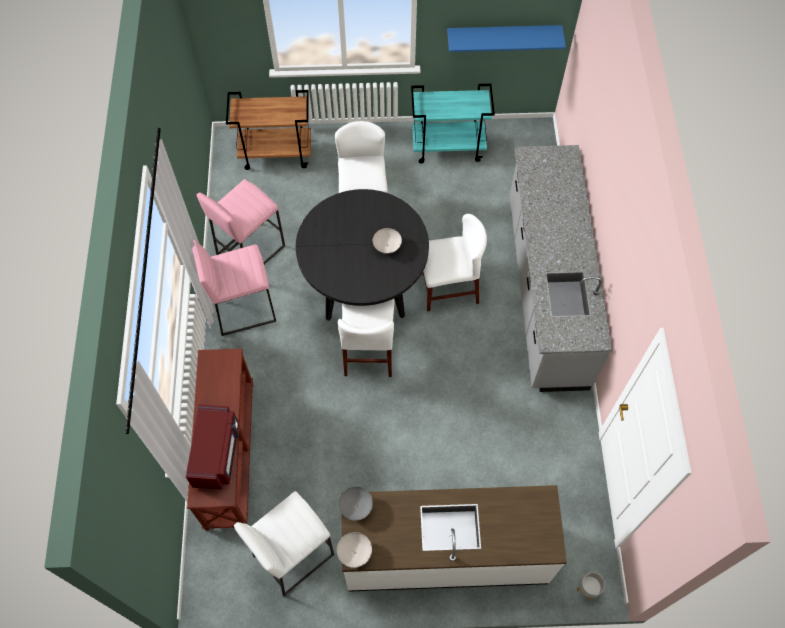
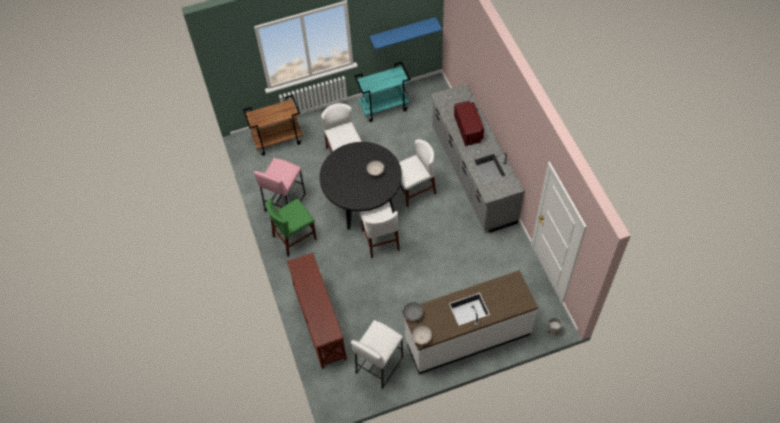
camera: 15 degrees left, 5 degrees down
(217, 453) = (321, 313): red microwave -> red microwave (468, 129)
(244, 308) = (294, 237): pink stool -> green chair

